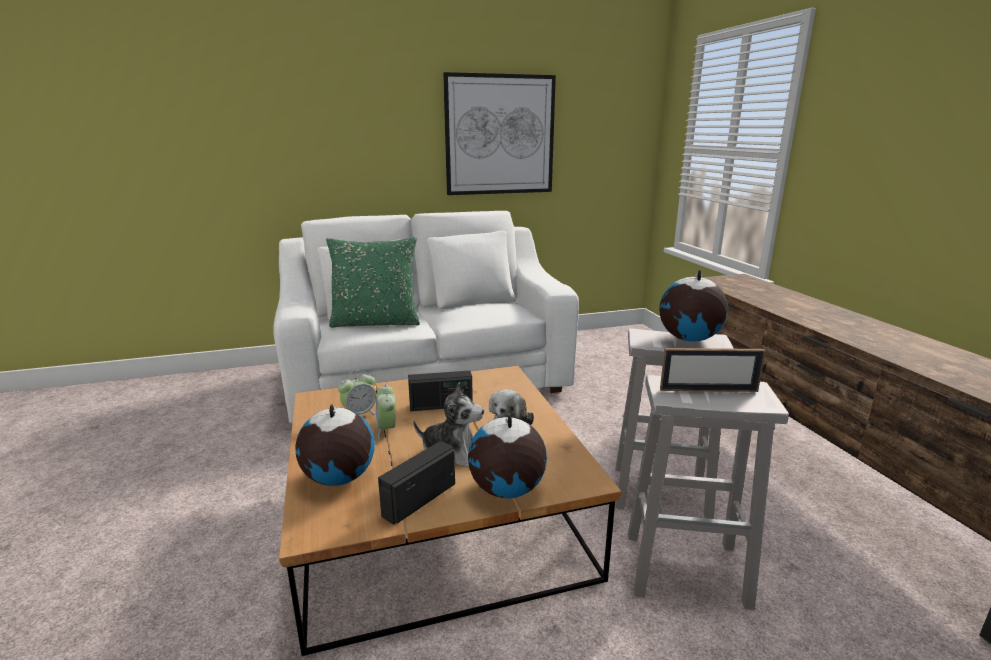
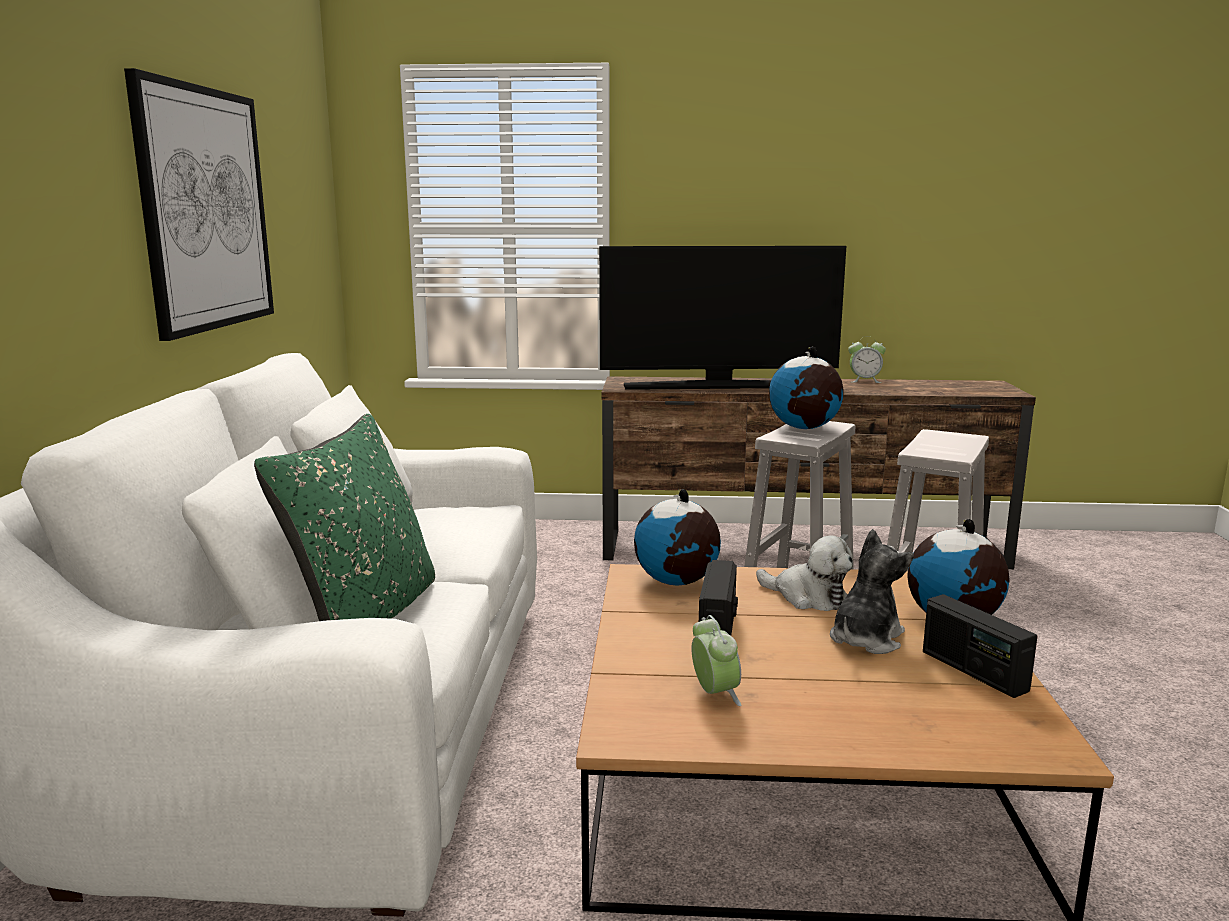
camera: 70 degrees left, 5 degrees down
(338, 478) = (920, 723): globe -> globe (677, 582)
(387, 429) = (779, 676): alarm clock -> alarm clock (864, 381)
(708, 390) = (941, 444): picture frame -> none
(773, 301) = (719, 387): none -> television

